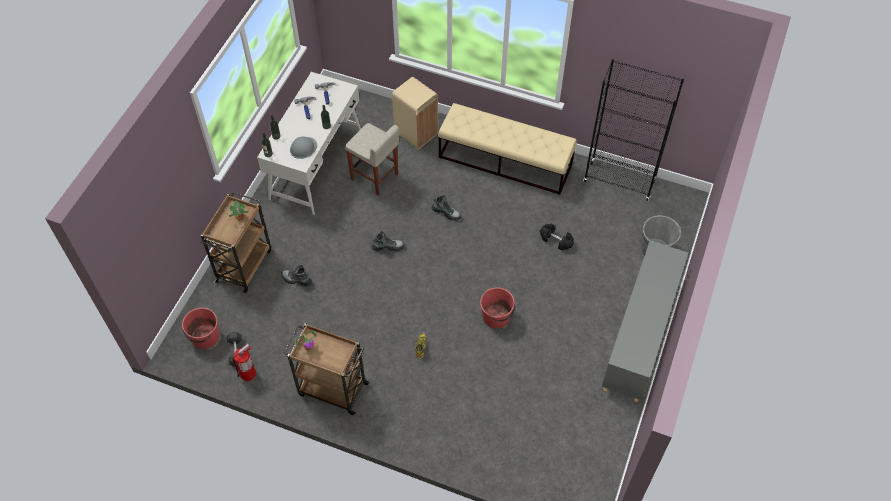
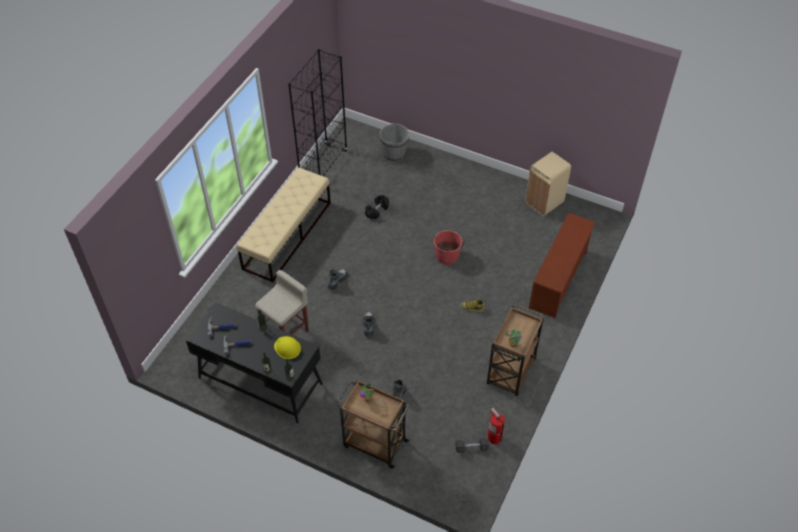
camera: 85 degrees left, 5 degrees down
(205, 337) = (454, 475): red bucket -> none
(303, 148) = (287, 347): grey hard hat -> yellow hard hat
(316, 164) = (260, 380): white desk -> black desk
(416, 133) = (239, 297): beige trash can -> beige trash can (544, 202)
(472, 443) = (559, 280): none -> brown shoe rack
(639, 337) = (470, 174): grey cabinet -> none

